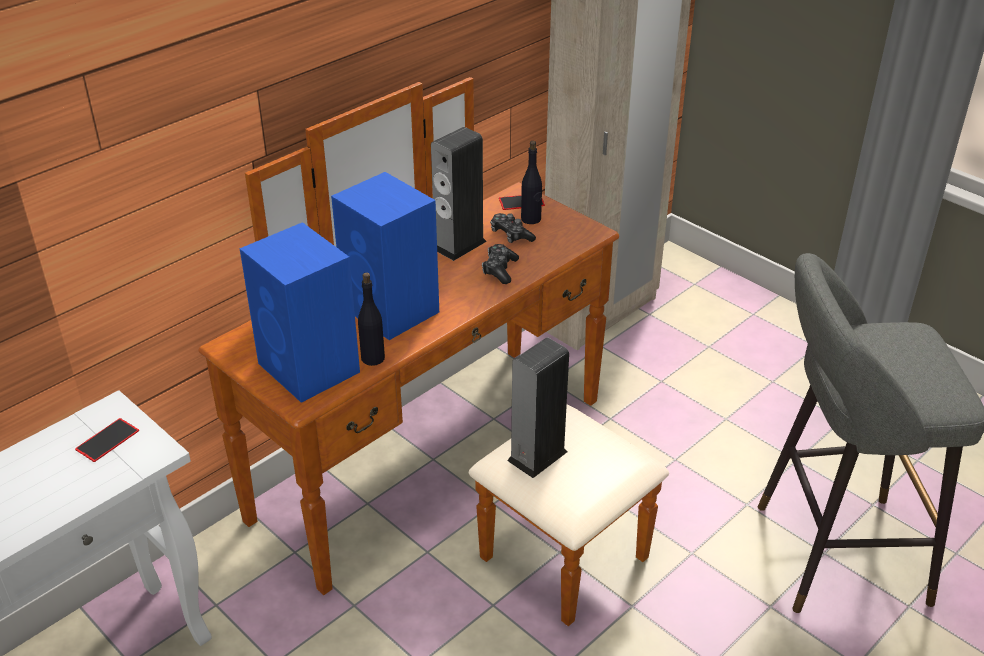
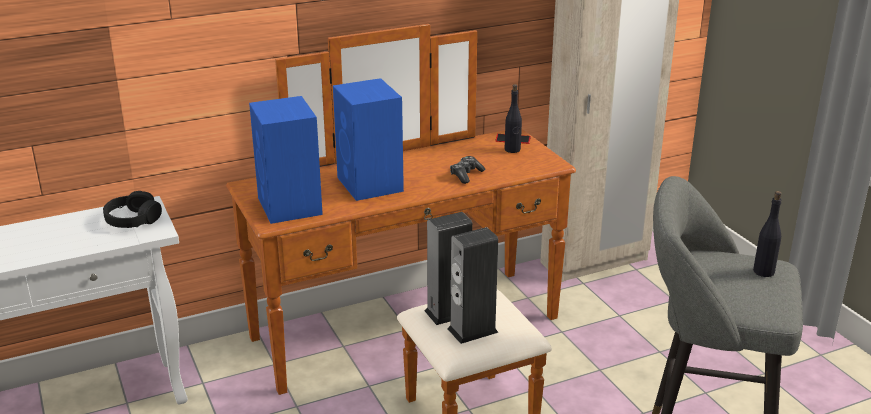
camera: 20 degrees right, 10 degrees down
(107, 440) = (133, 219): phone -> black headphones
(373, 358) = (337, 208): black bottle -> black bottle (763, 271)
(459, 245) = (447, 156): speaker -> speaker (472, 330)
(511, 235) = (490, 156): game controller -> none

